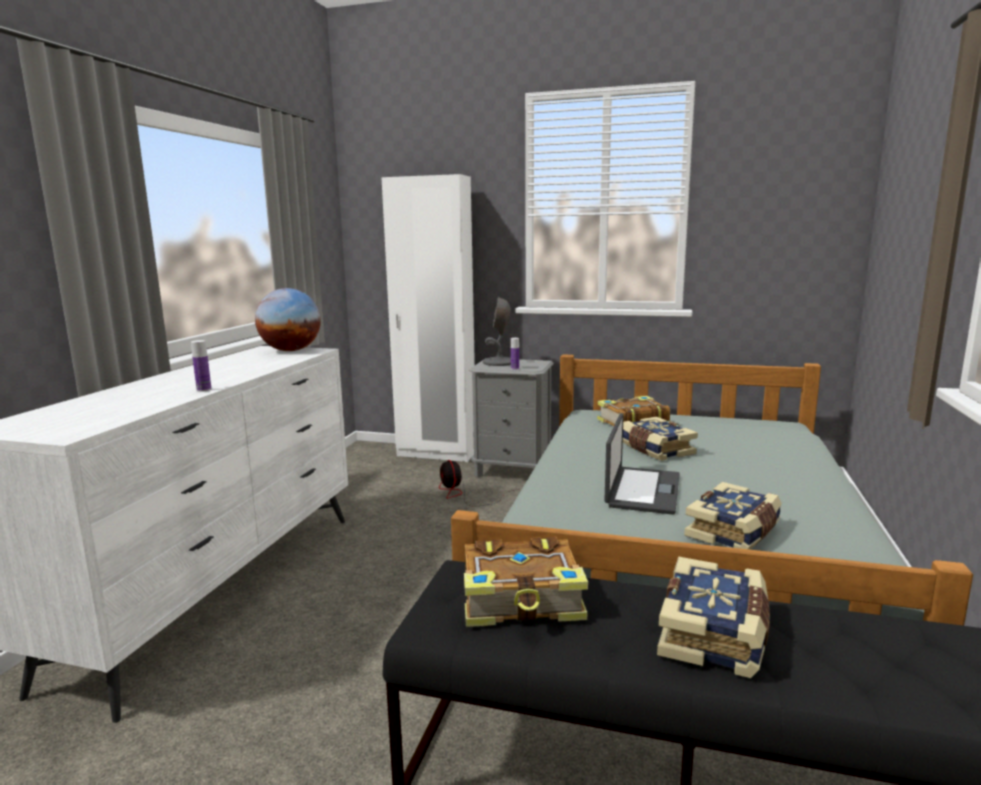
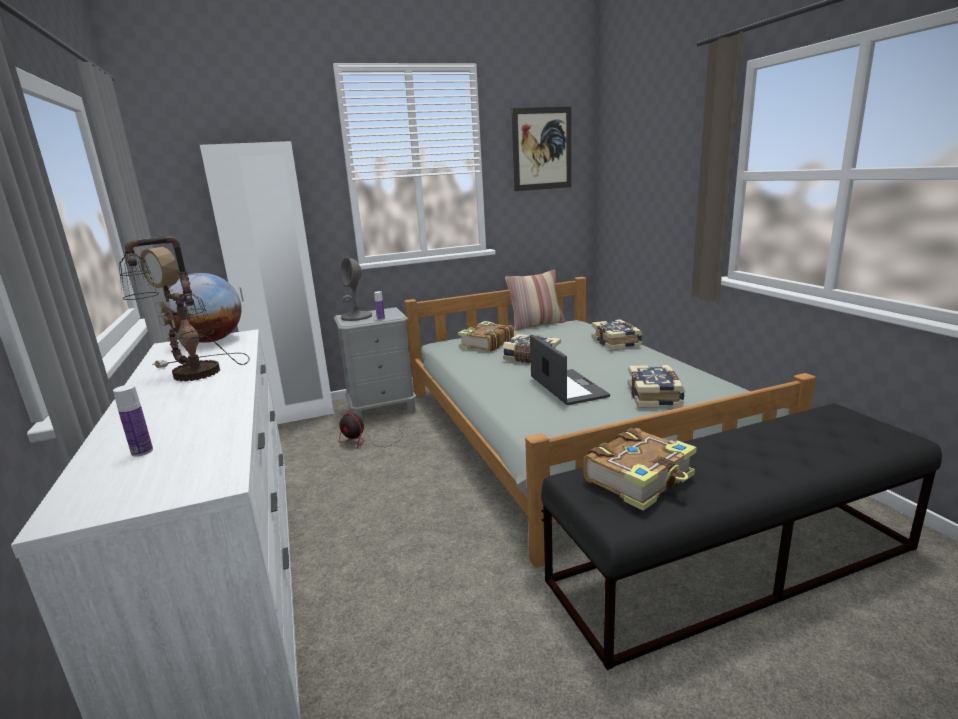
camera: 35 degrees left, 5 degrees up
(204, 390) = (234, 397): bottle -> bottle (142, 451)
(225, 371) = (196, 375): none -> table lamp
(715, 634) = (756, 453): book -> book (617, 342)
(731, 416) = (536, 325): none -> pillow
(781, 185) = (542, 149): none -> picture

